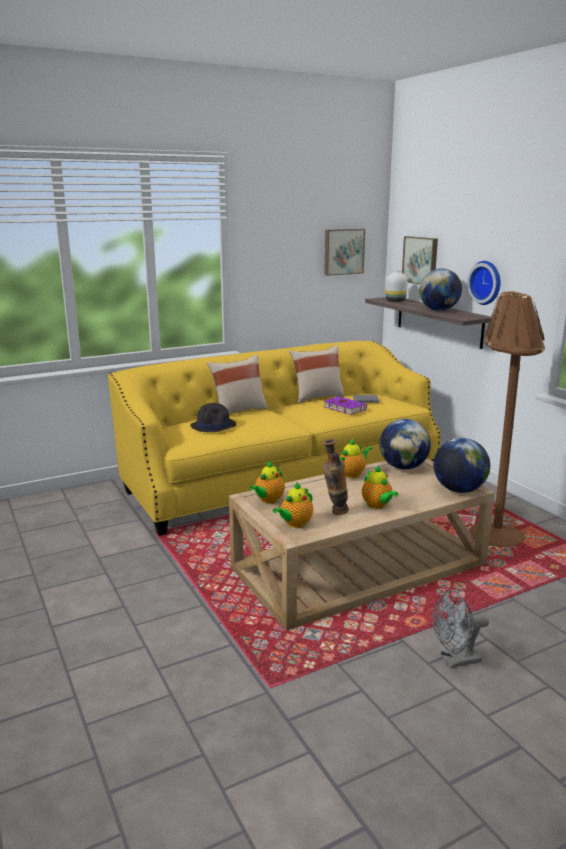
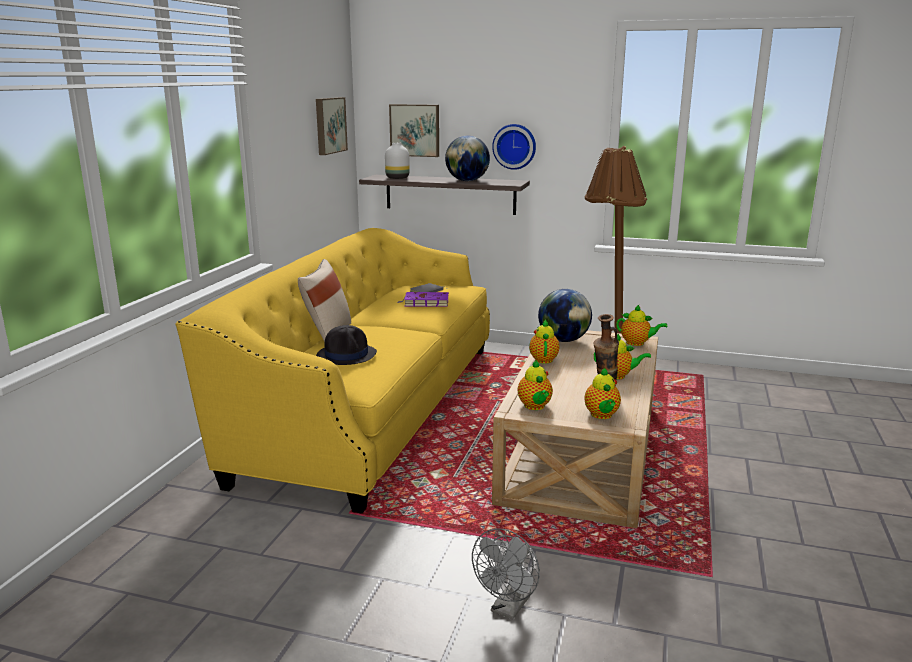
camera: 45 degrees left, 0 degrees up
(317, 397) = (370, 301): beige pillow -> none
(455, 660) = (760, 483): grey fan -> grey fan (508, 608)
(459, 490) = (637, 343): globe -> teapot

